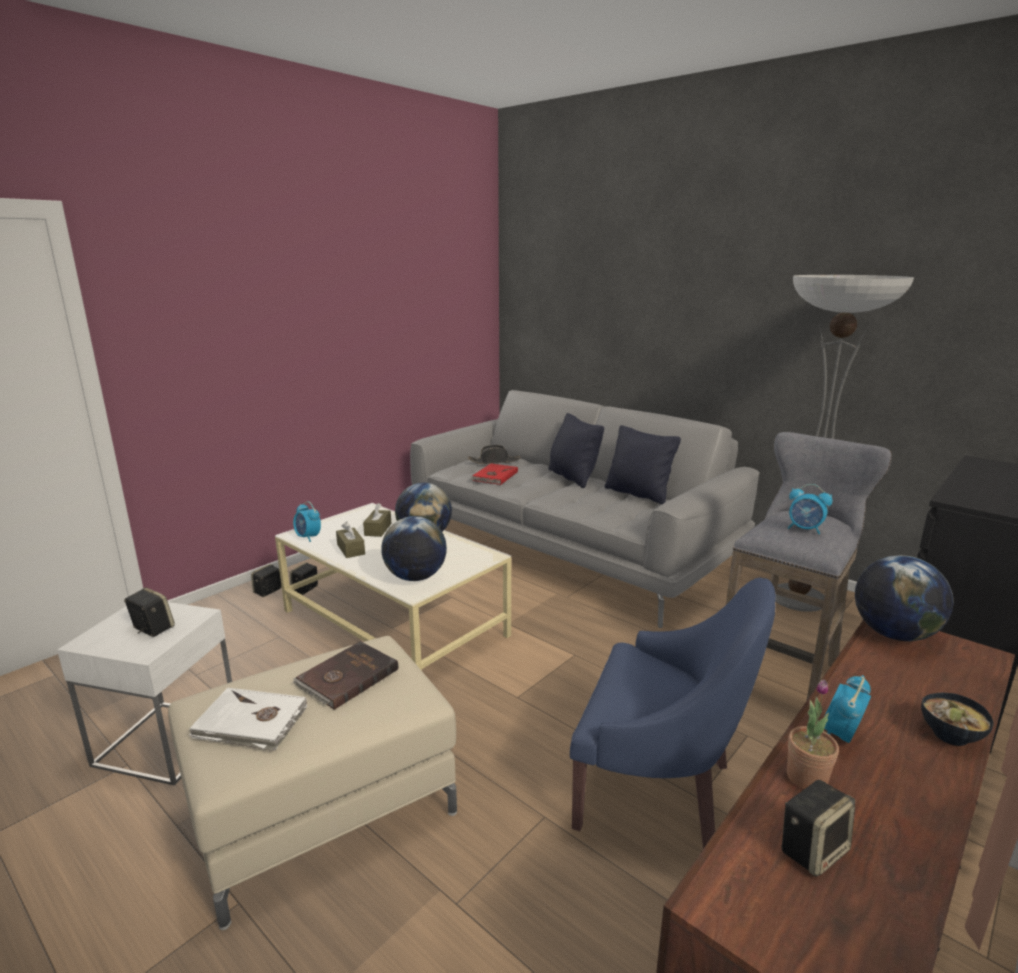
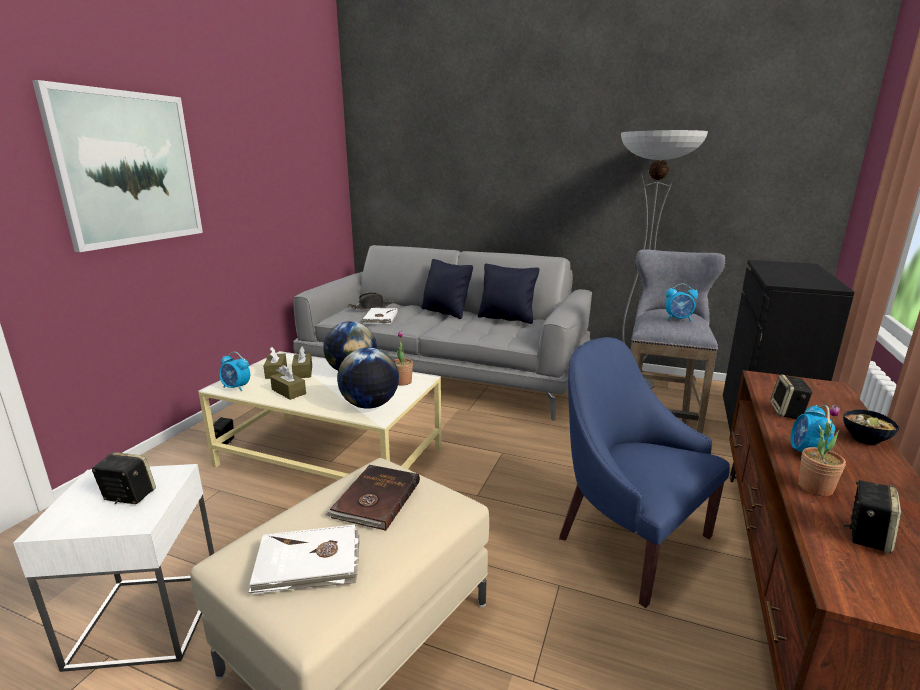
camera: 20 degrees left, 0 degrees up
(242, 314) = (128, 169): none -> picture
(268, 591) = (183, 452): speaker -> speaker (787, 412)
(354, 526) = (276, 372): none -> brown tissue box
(466, 556) = (402, 382): none -> potted plant
(494, 476) = (380, 318): red book -> white book
(658, 789) = (628, 539): blue armchair -> blue armchair turned 135 degrees counterclockwise
(893, 634) = (771, 383): globe -> none

